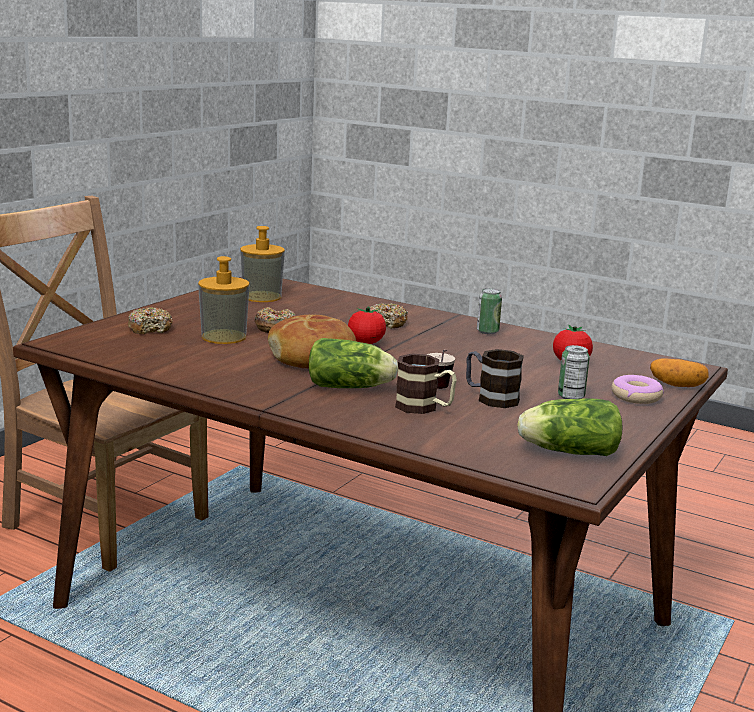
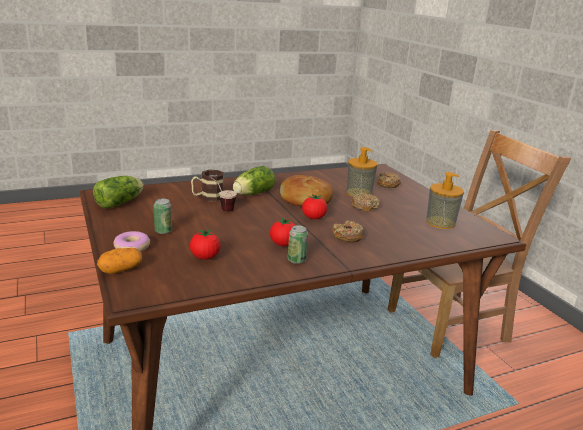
camera: 125 degrees right, 5 degrees up
(467, 342) = (283, 244): none -> tomato
(490, 398) = (195, 213): mug -> none

